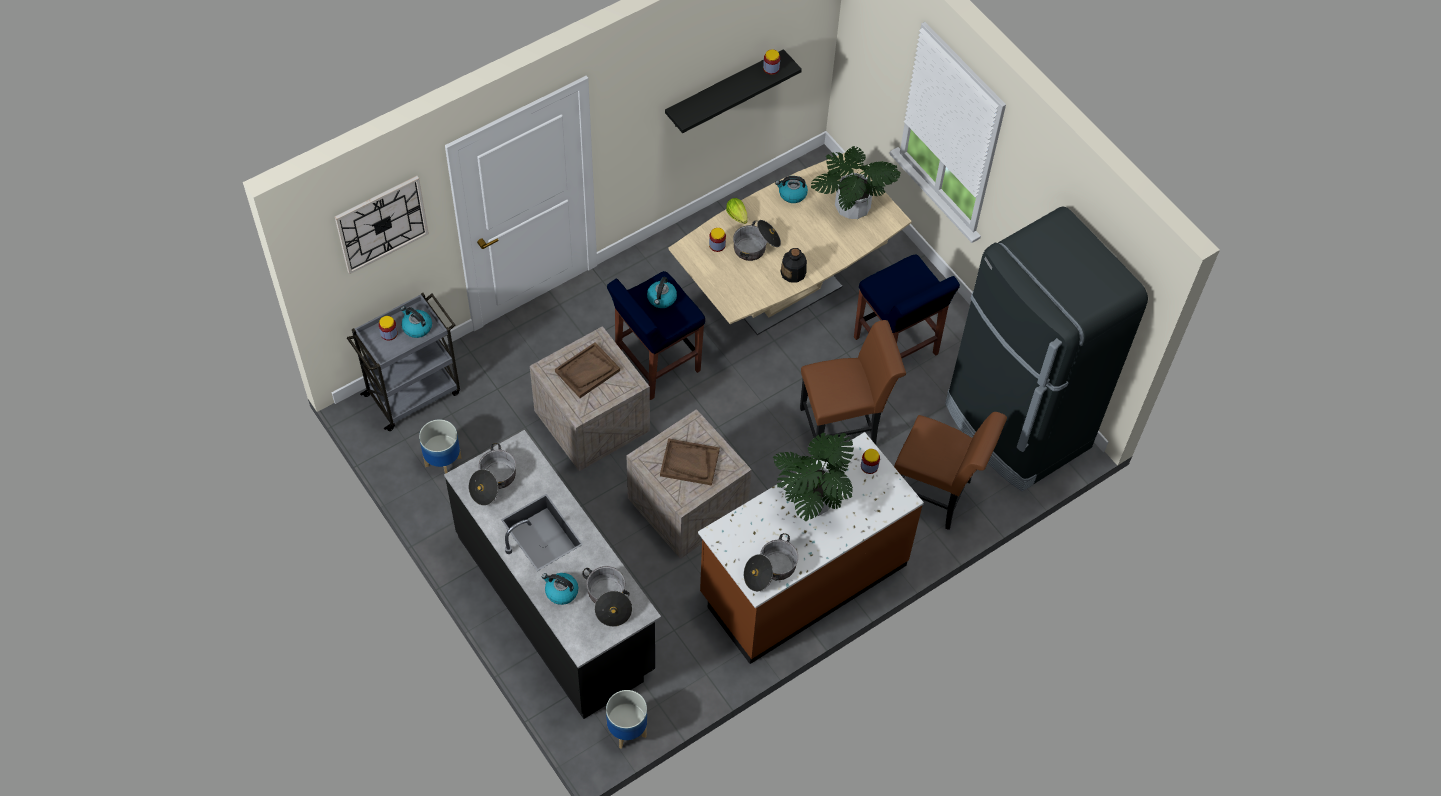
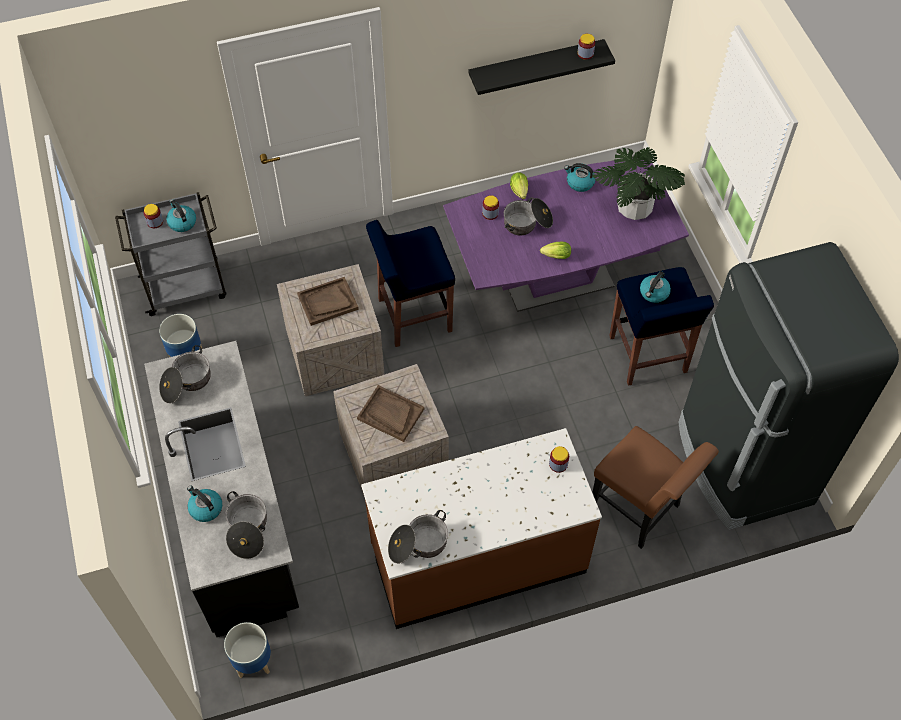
camera: 20 degrees right, 0 degrees up
(381, 224) = (148, 109): wall clock -> none
(661, 299) = (419, 251): kettle -> kettle (654, 293)
(785, 293) = (557, 280): beige dining table -> purple dining table
(793, 273) = (554, 256): bottle -> lettuce
(812, 500) = (486, 484): potted plant -> none
(844, 426) = (570, 419): brown chair -> none

